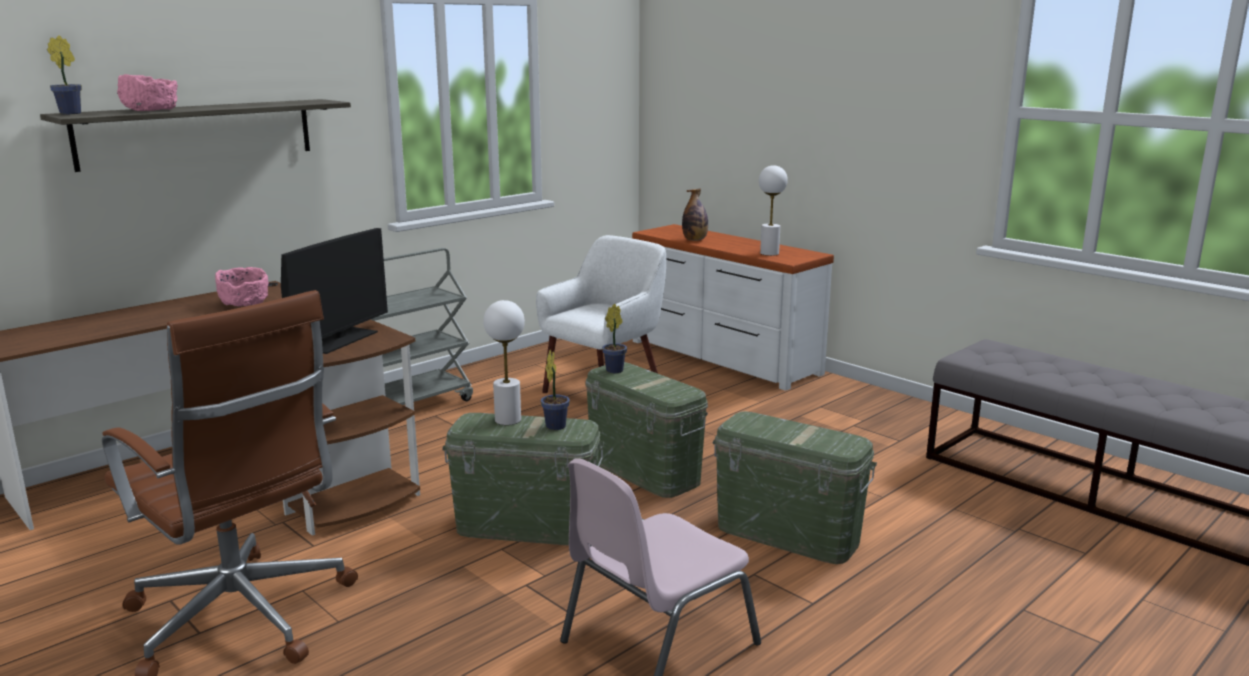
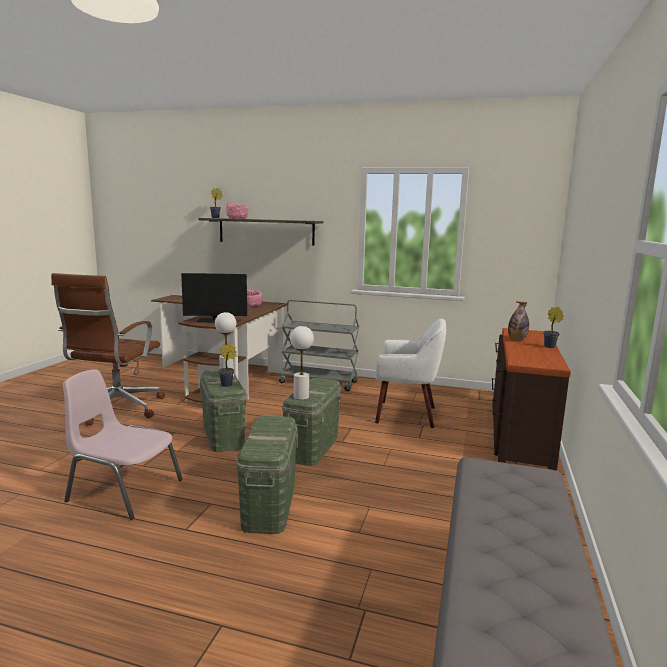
camera: 60 degrees right, 5 degrees down
(616, 370) = (321, 382): potted plant -> potted plant (551, 347)
(722, 357) = (519, 433): white dresser -> brown dresser
(769, 253) = (527, 356): white table lamp -> white table lamp (301, 397)

